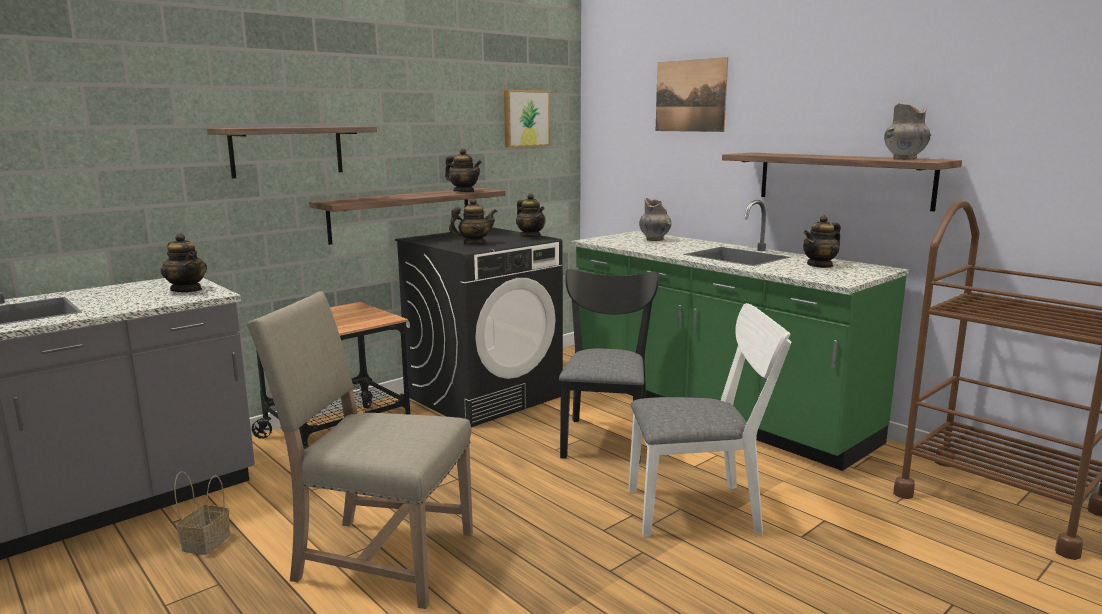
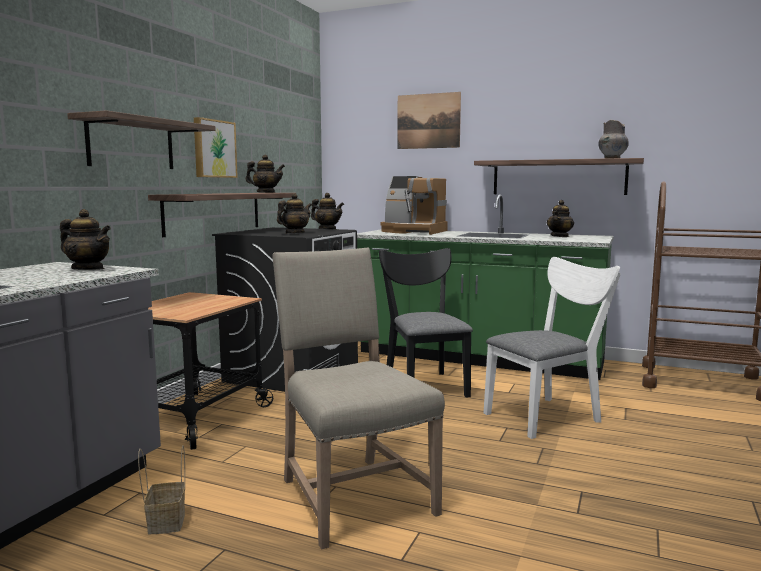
camera: 25 degrees left, 5 degrees down
(378, 557) = (351, 495): beige chair -> beige chair turned 75 degrees clockwise
(525, 118) = (291, 136): picture -> picture (213, 149)
(655, 240) = (413, 231): grey vase -> coffee machine

